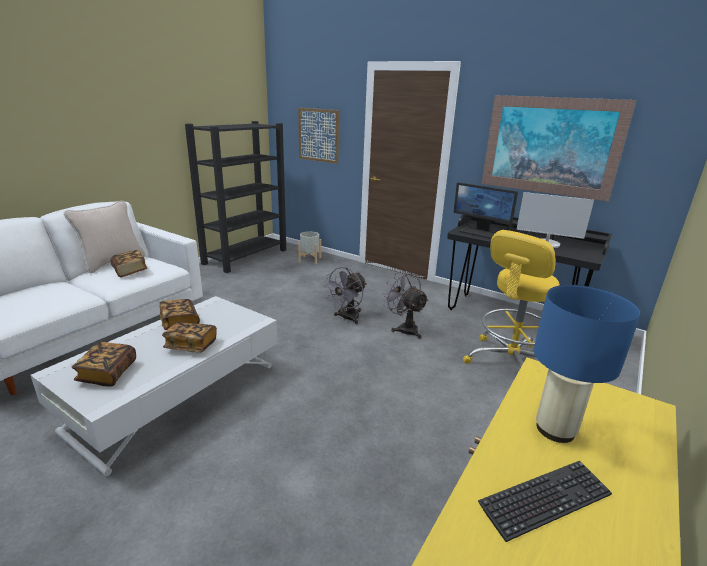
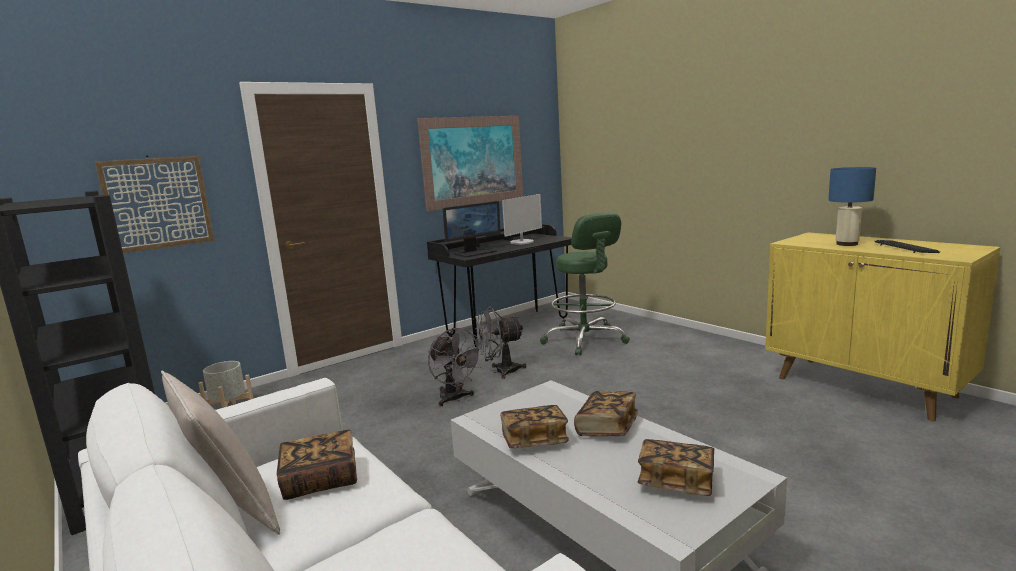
camera: 70 degrees left, 10 degrees down
(509, 363) = (585, 340): yellow stool -> green stool

